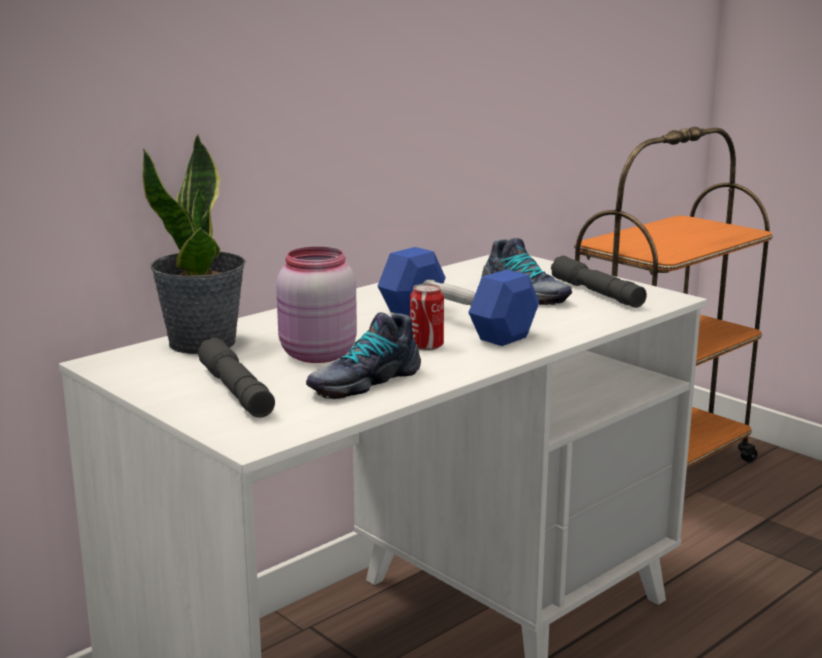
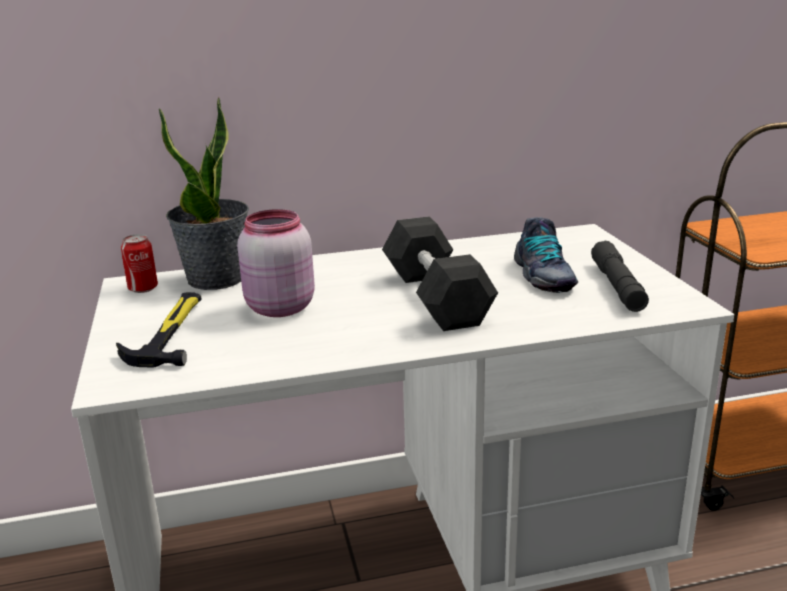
camera: 30 degrees right, 5 degrees up
(236, 391) = (171, 332): grey flashlight -> hammer
(363, 381) = (274, 344): shoe -> none
(426, 346) = (377, 317): can -> can (143, 288)
(456, 324) = (436, 298): blue dumbbell -> grey dumbbell

